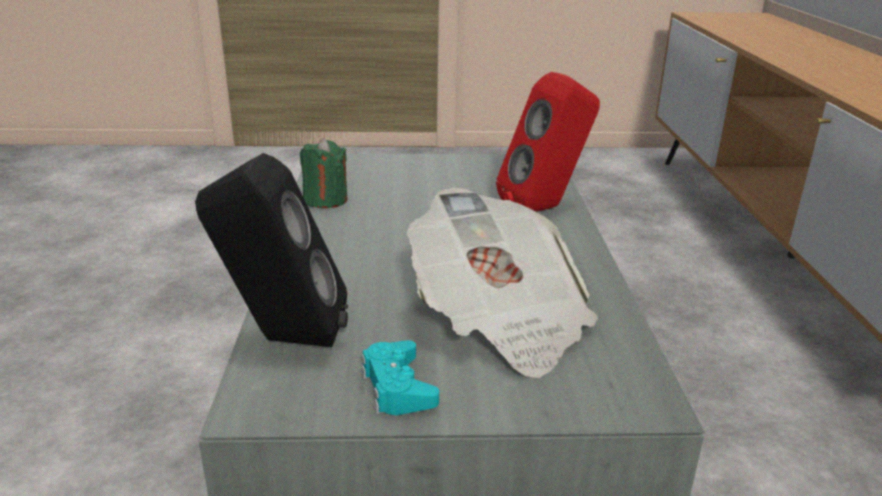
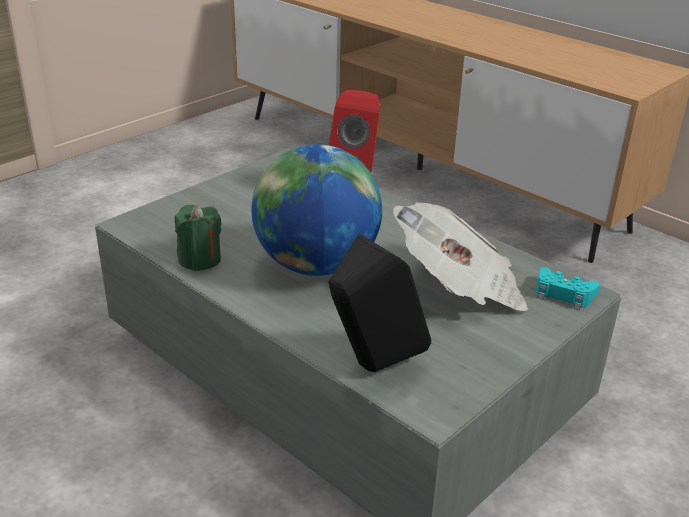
camera: 45 degrees left, 5 degrees up
(397, 387) = (478, 355): turquoise game controller -> turquoise game controller (563, 294)
(403, 241) = (316, 265): none -> globe

